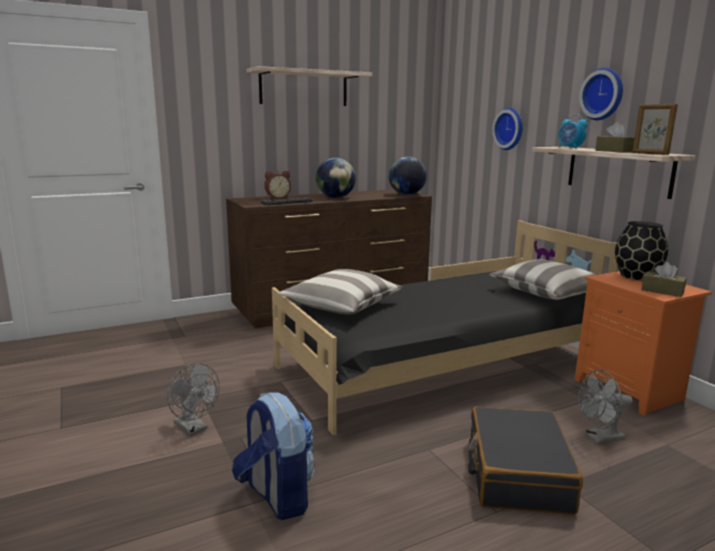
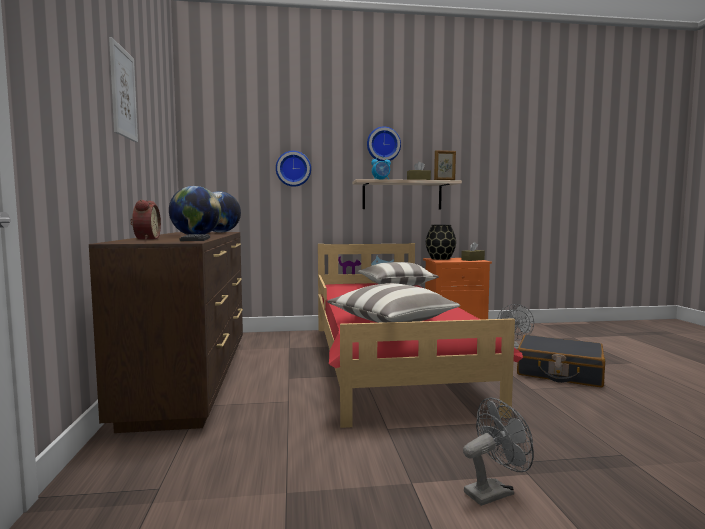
camera: 70 degrees left, 10 degrees down
(276, 496) = (621, 453): backpack -> none
(304, 88) = (123, 93): shelf -> picture
(441, 365) = (390, 362): black bed -> red bed

